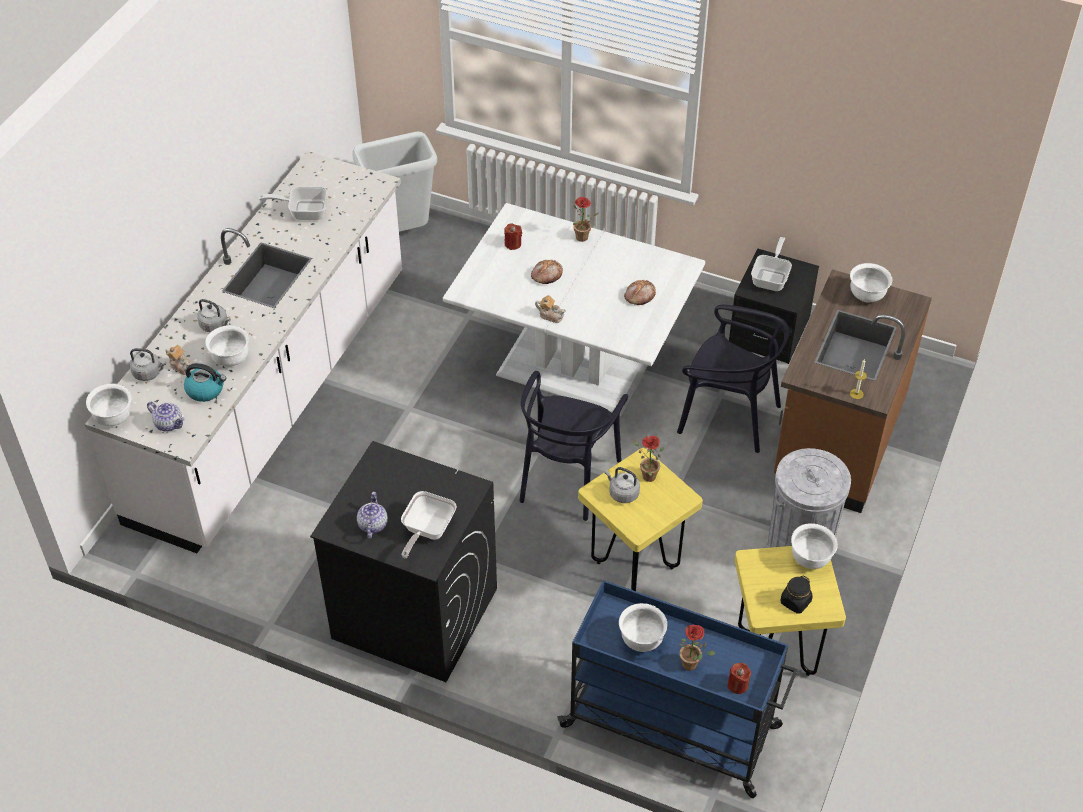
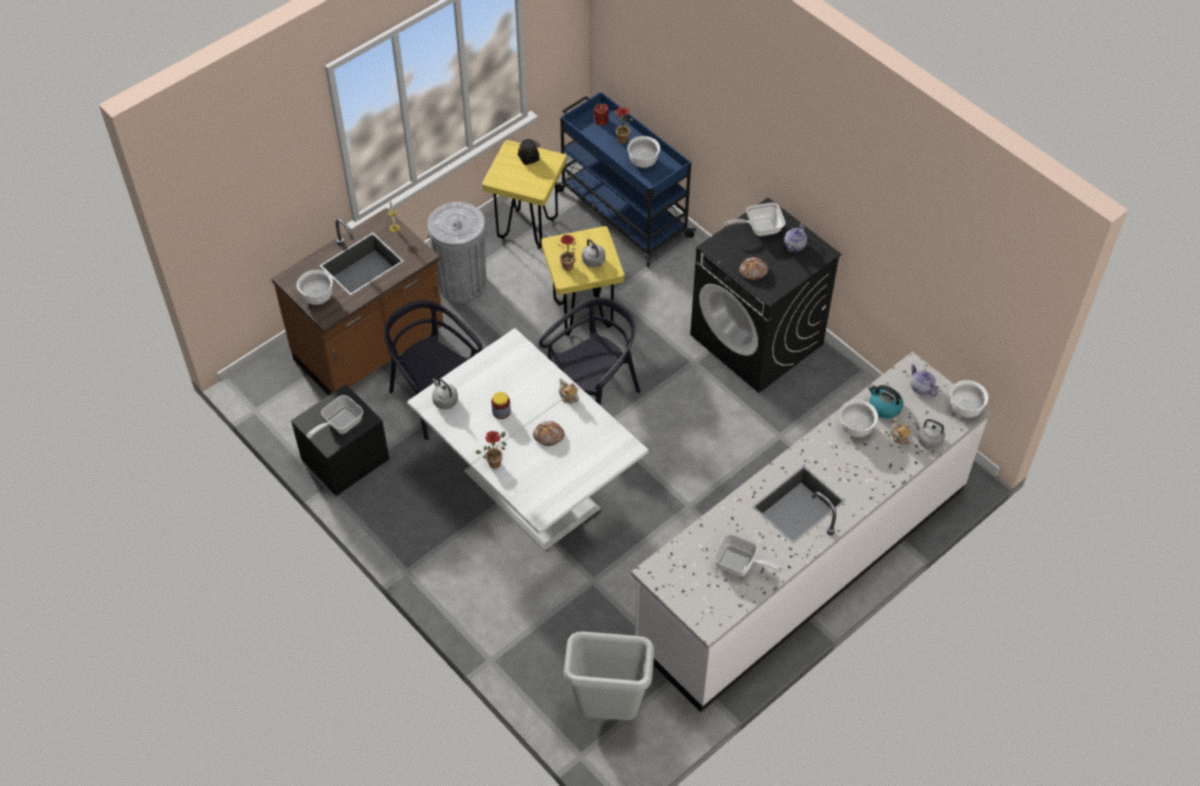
camera: 155 degrees left, 5 degrees up
(215, 325) = (860, 466): grey kettle -> grey kettle (444, 400)
(426, 531) = (759, 229): frying pan -> frying pan turned 150 degrees counterclockwise
(513, 244) = (559, 480): red candle -> none
(607, 280) = (501, 411): none -> jar
(639, 296) = (485, 387): bread -> bread (753, 272)
(810, 559) = (499, 178): white bowl -> none

